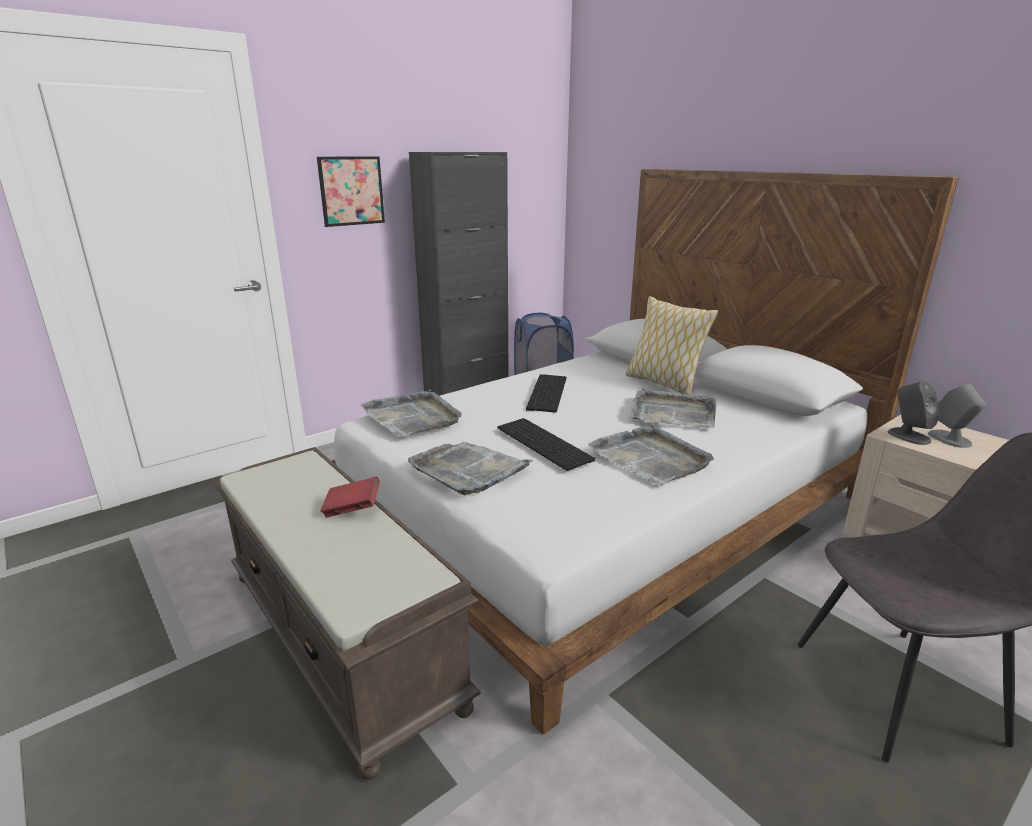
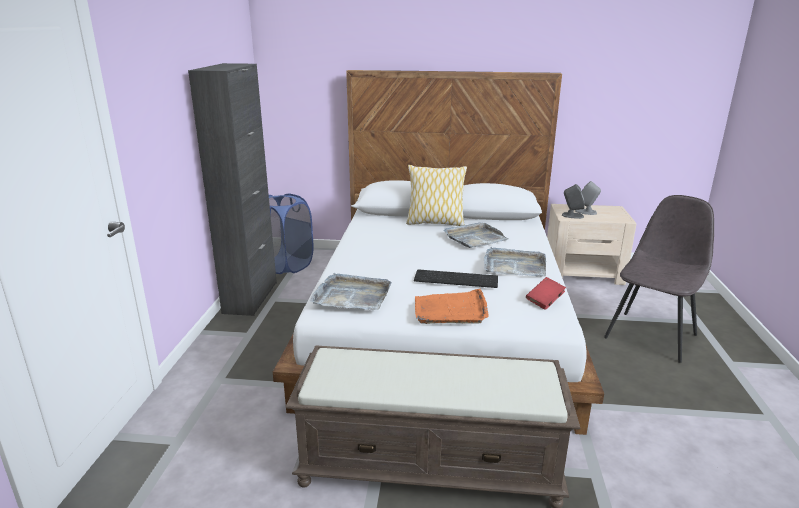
camera: 45 degrees left, 0 degrees up
(351, 191) = (158, 113): picture -> none
(352, 509) = (432, 363): red book -> red book (544, 301)
(468, 470) = (450, 310): grey tray -> orange tray
(545, 392) = (391, 250): keyboard -> none

